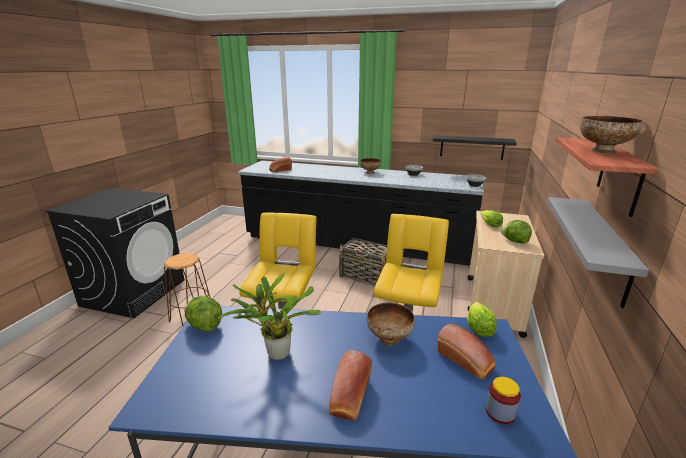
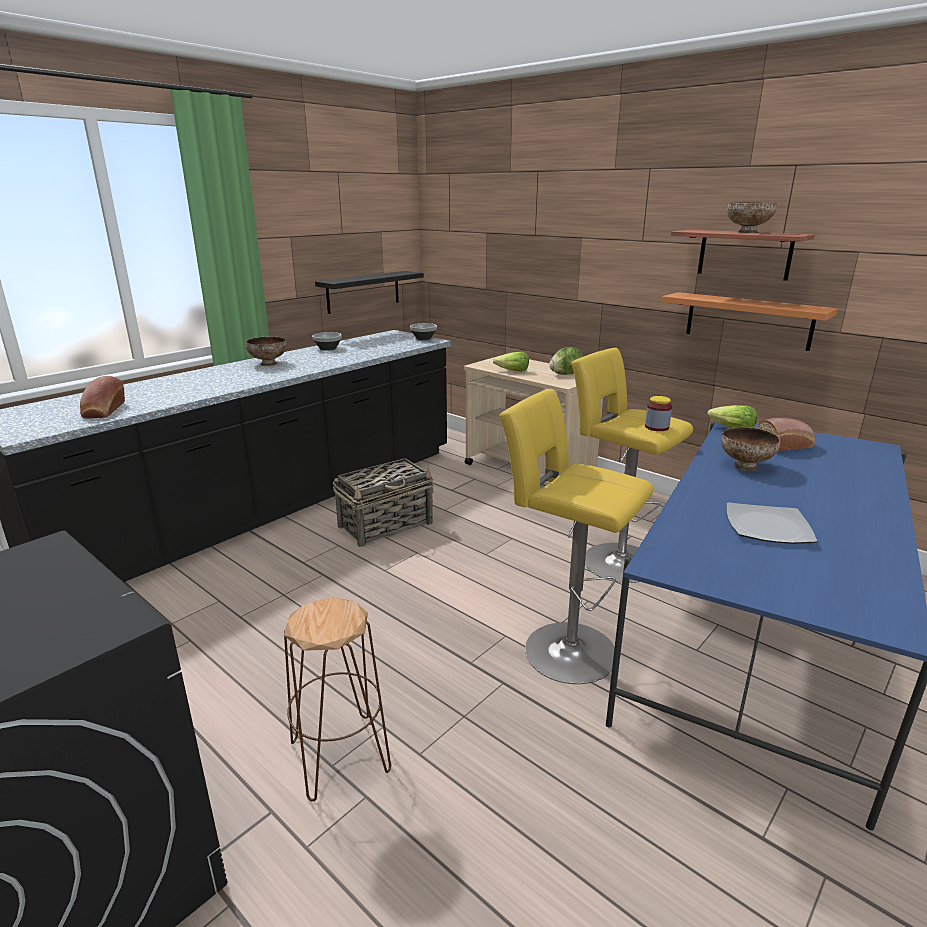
camera: 65 degrees left, 0 degrees up
(204, 326) = (693, 570): lettuce -> none
(275, 353) = (768, 527): potted plant -> plate
(349, 397) = (845, 501): bread -> none
(500, 412) = (854, 452): jar -> jar (656, 427)
(605, 249) = (748, 320): grey shelf -> orange shelf

